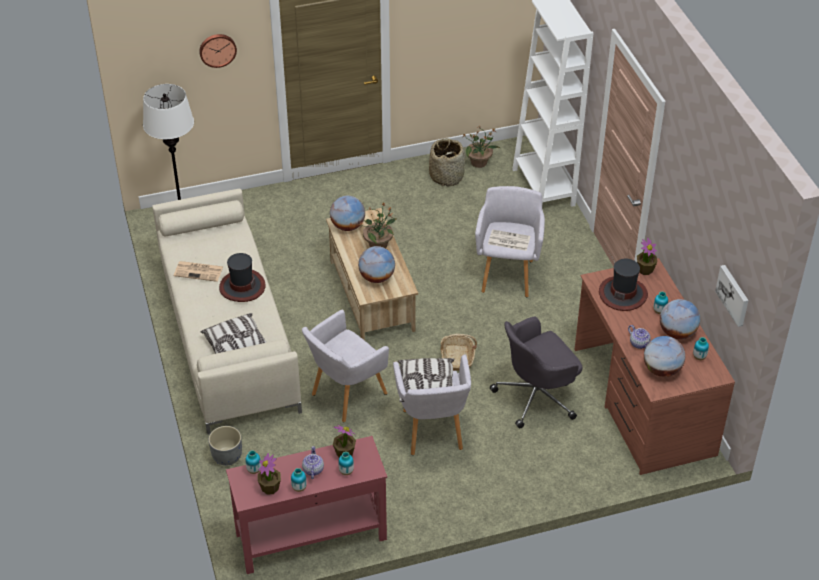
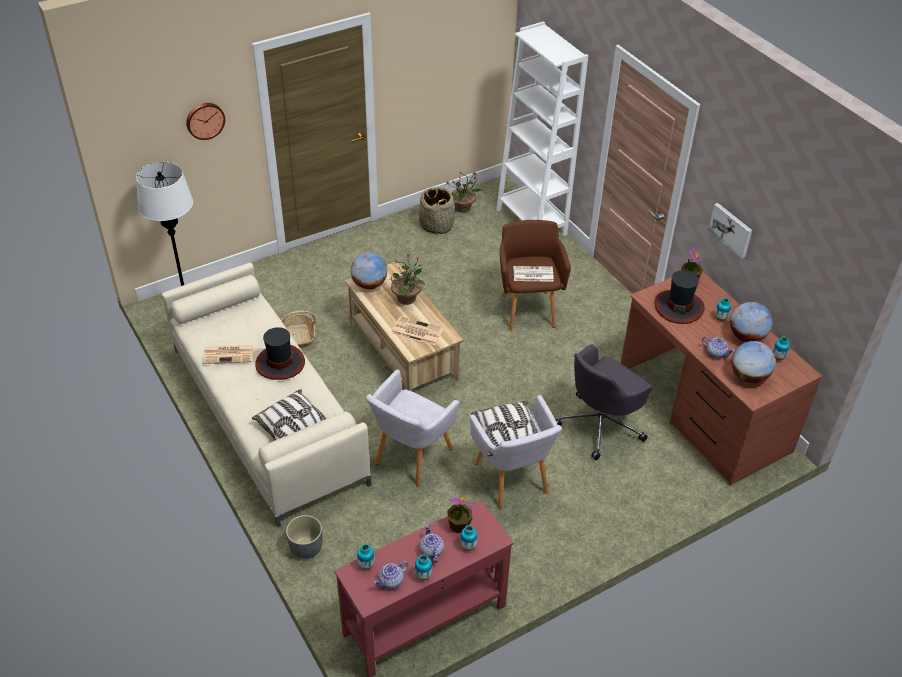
camera: 15 degrees left, 0 degrees up
(270, 488) = (391, 582): potted plant -> teapot
(376, 277) = (416, 331): globe -> newspaper
(457, 358) = (509, 399): basket -> basket (299, 336)
(508, 273) = (528, 308): grey armchair -> brown armchair
(733, 295) = (816, 288): picture -> picture (731, 230)

